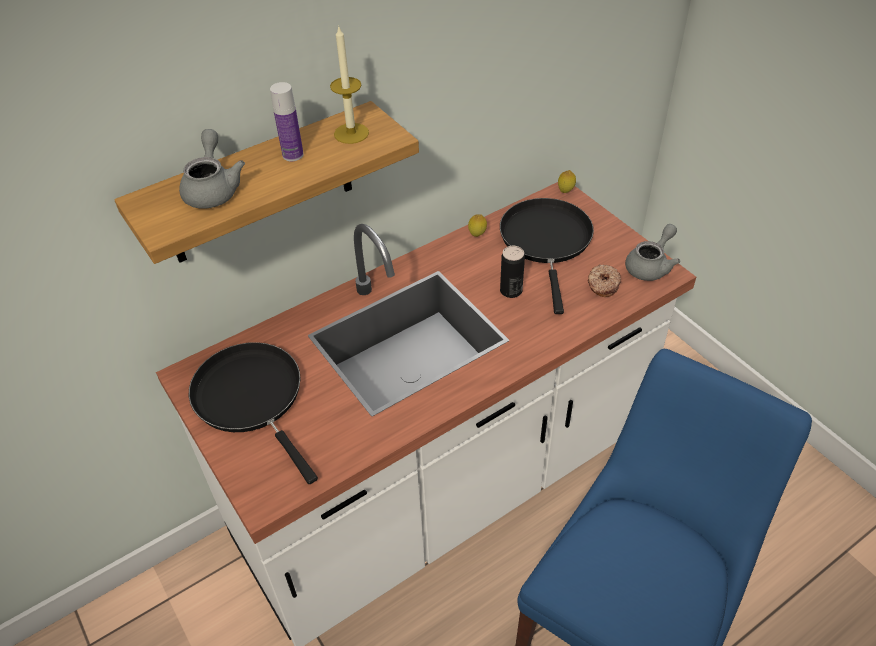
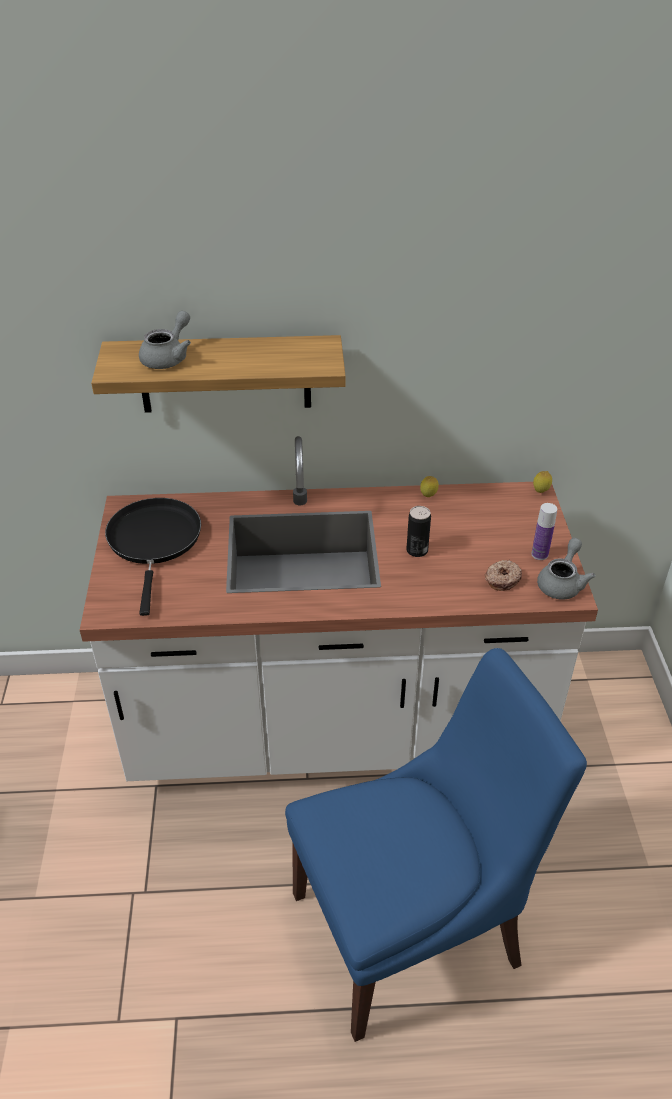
camera: 30 degrees right, 5 degrees down
(293, 155) = (243, 354): bottle -> bottle (539, 554)
(351, 133) = (300, 353): candle -> none
(546, 241) = (484, 525): black frying pan -> none
(651, 266) = (562, 583): grey teapot -> grey teapot turned 45 degrees counterclockwise

